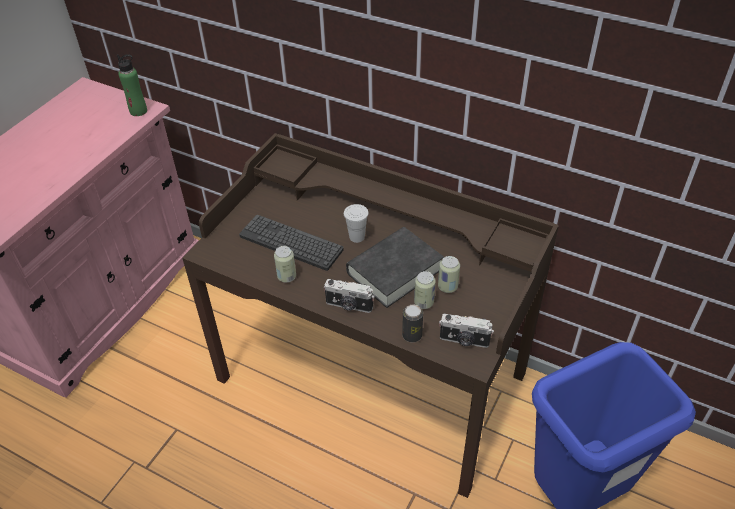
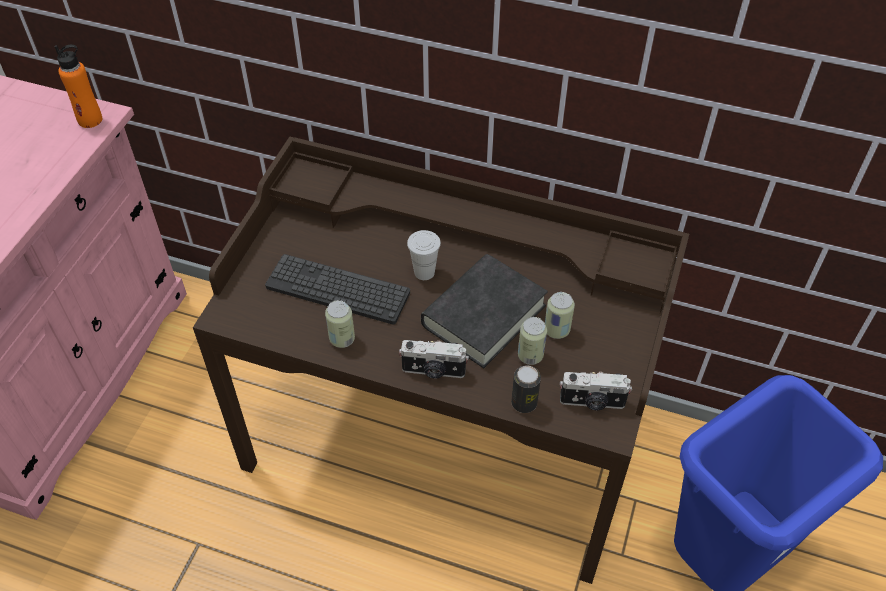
camera: 10 degrees left, 5 degrees up
(138, 111) = (90, 120): green bottle -> orange bottle

